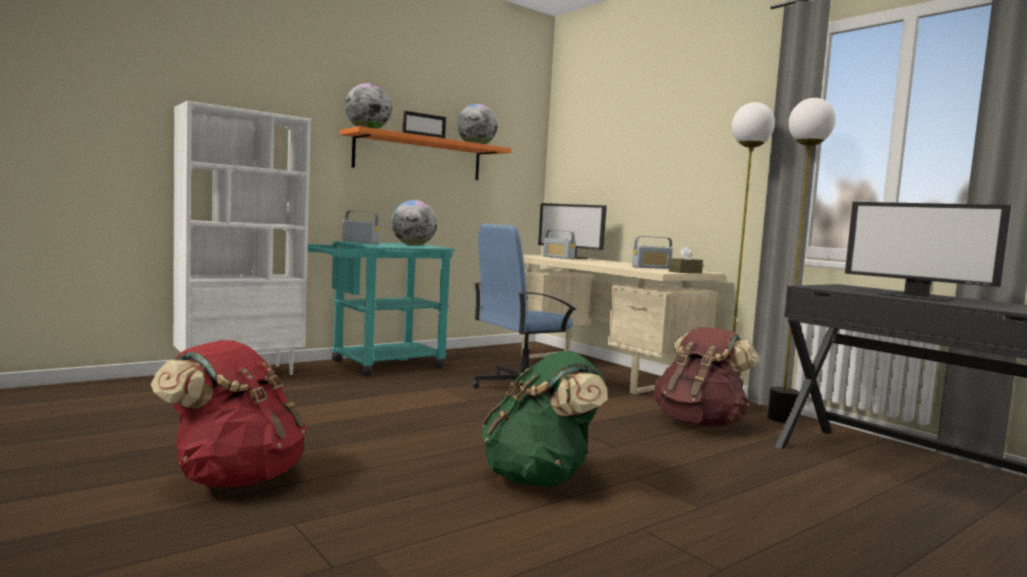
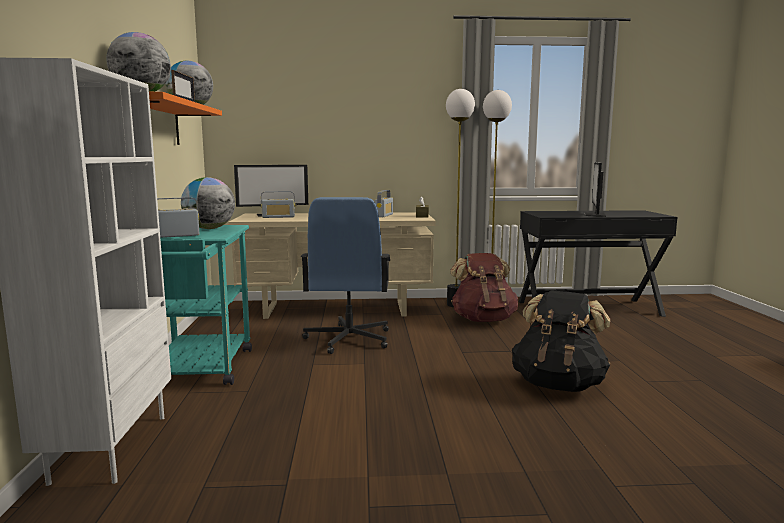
camera: 55 degrees left, 5 degrees up
(235, 478) = (498, 498): red backpack -> none
(540, 478) = (558, 385): green backpack -> black backpack
(916, 297) = (595, 214): monitor -> monitor turned 120 degrees clockwise

